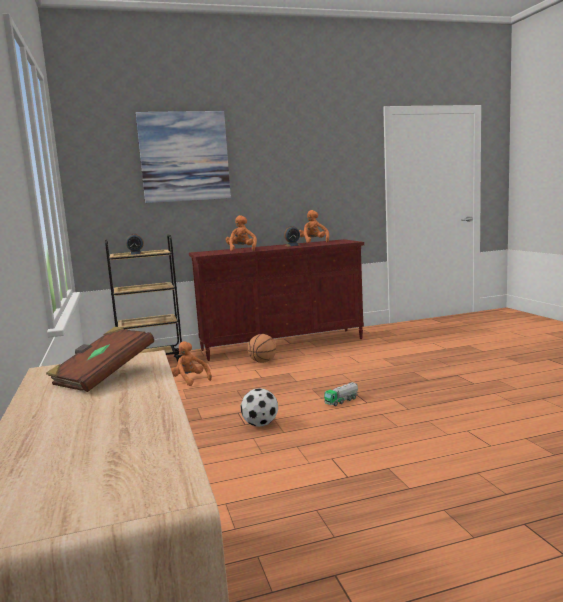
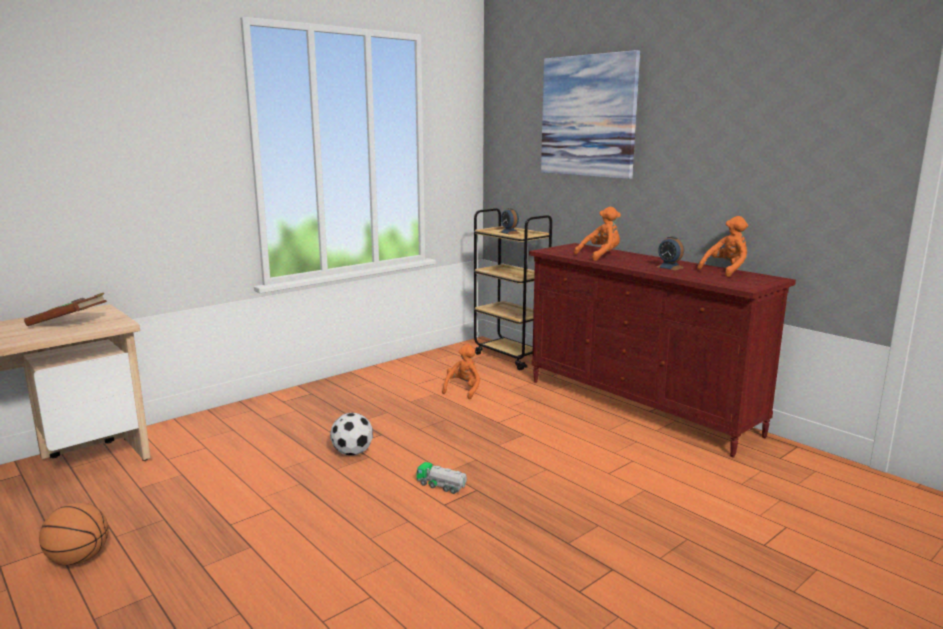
camera: 65 degrees right, 5 degrees up
(262, 362) = (554, 411): basketball -> basketball (79, 559)

